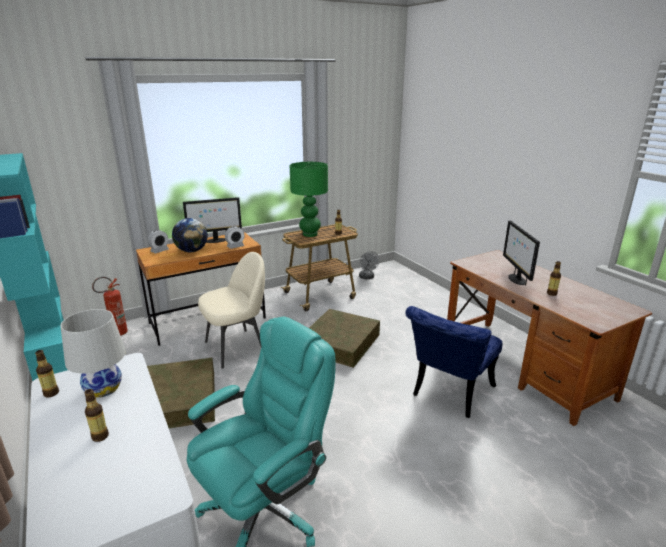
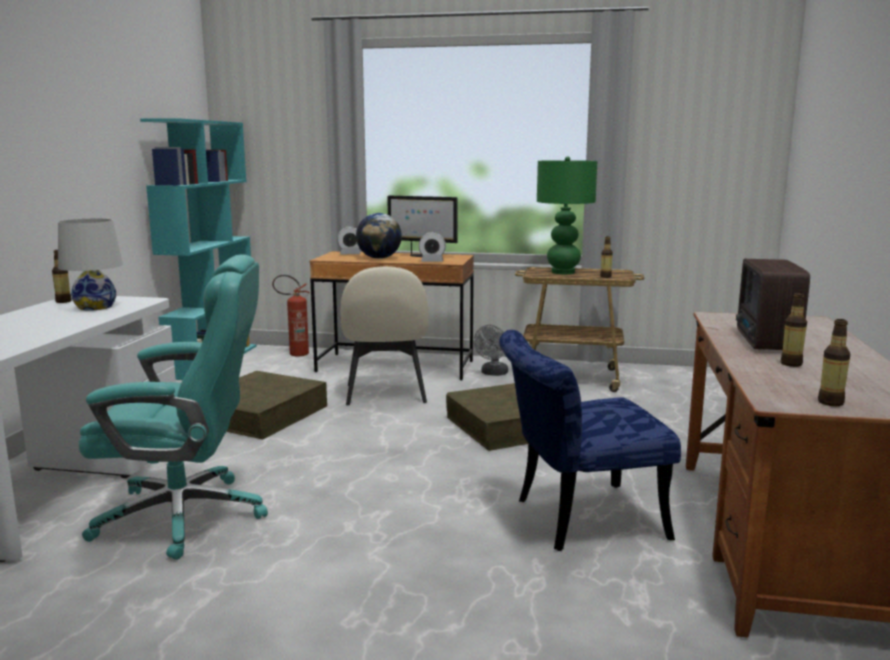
camera: 40 degrees right, 10 degrees down
(100, 436) = (31, 324): bottle -> bottle (830, 402)
(237, 347) = (385, 394): beige chair -> beige chair turned 75 degrees clockwise
(367, 277) = (680, 378): grey fan -> grey fan (493, 373)
(516, 279) = (765, 342): monitor -> radio

